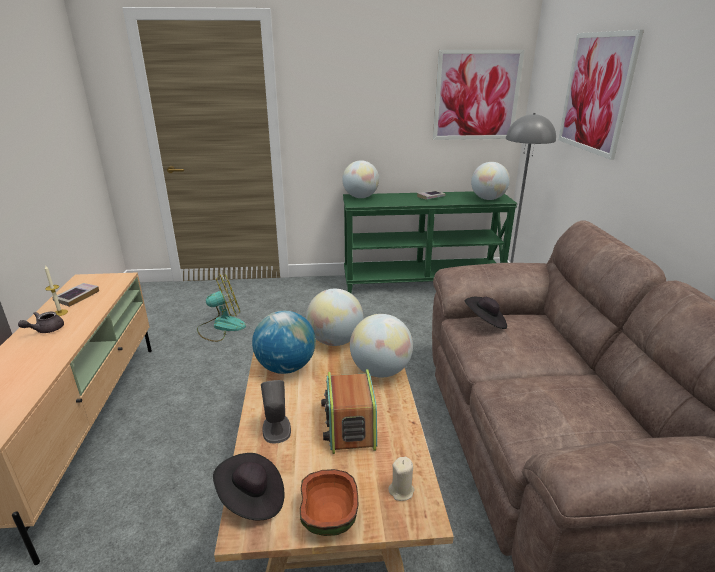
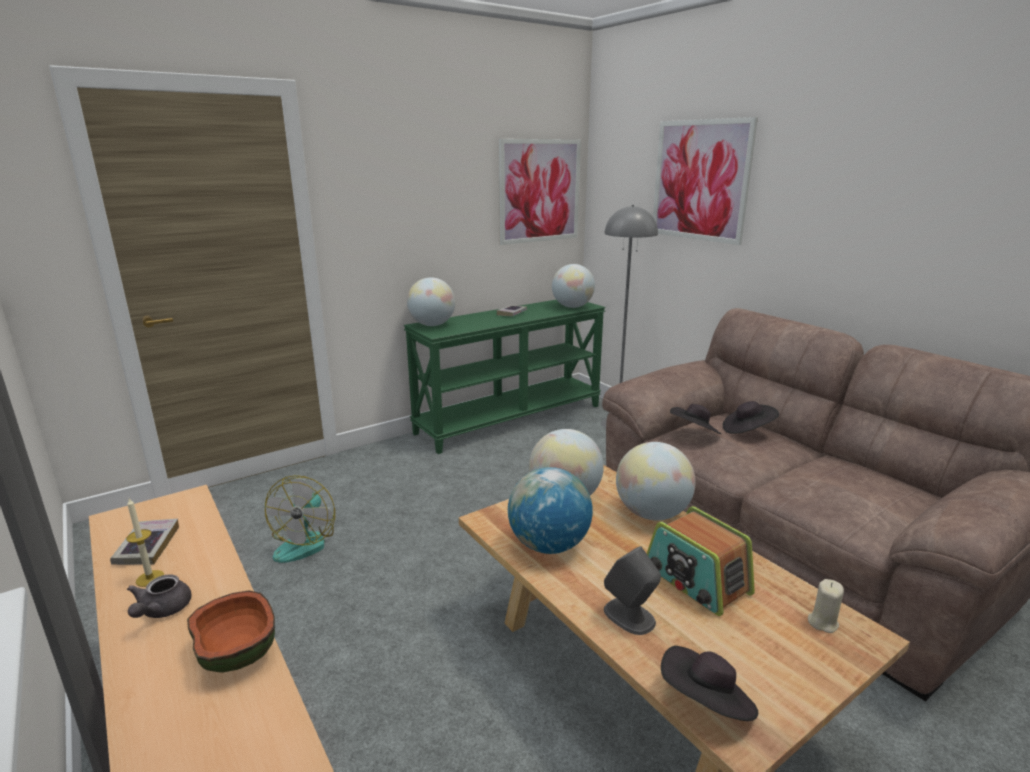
camera: 30 degrees left, 5 degrees down
(221, 326) = (305, 542): fan -> fan turned 150 degrees clockwise
(328, 517) = (798, 680): bowl -> bowl (236, 653)
(536, 333) = (747, 430): none -> black hat

